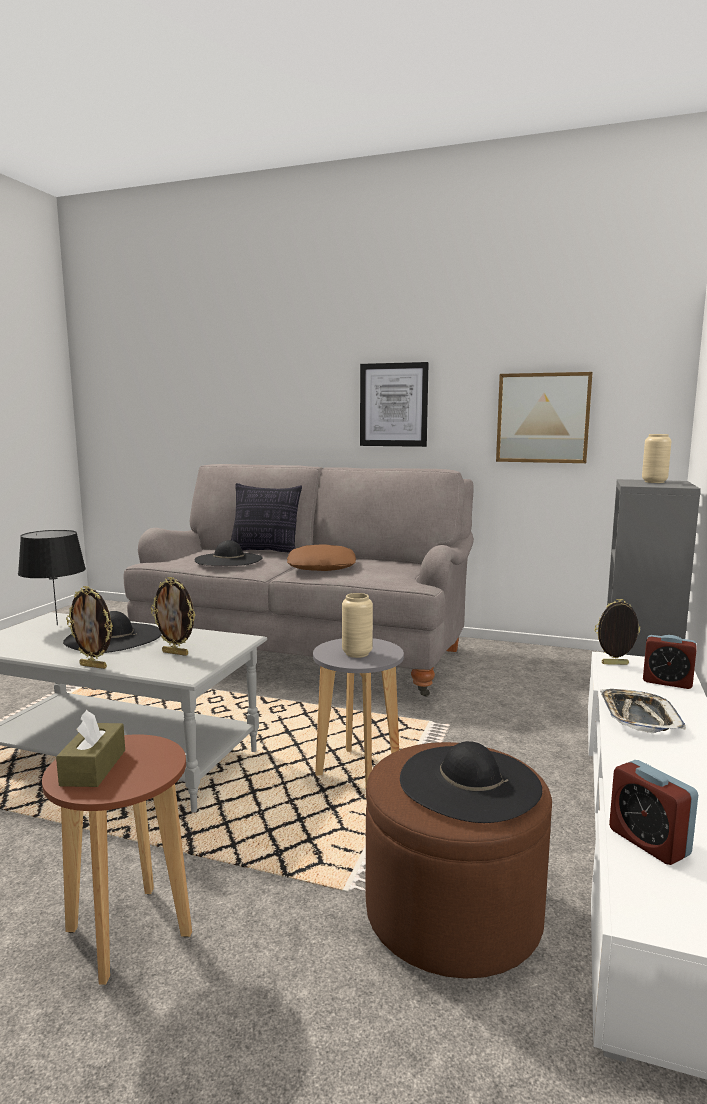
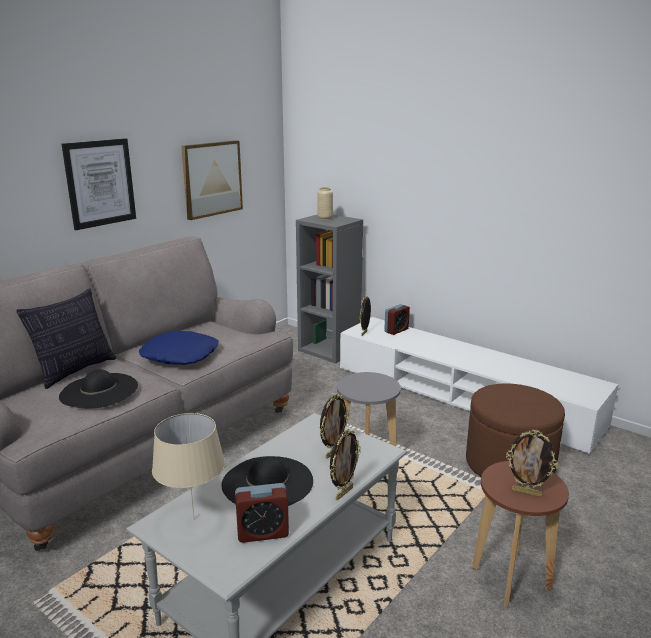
camera: 70 degrees left, 10 degrees up
(58, 624) = (193, 518): black table lamp -> beige table lamp
(93, 767) = (527, 492): brown tissue box -> picture frame
(322, 567) = (180, 355): brown pillow -> blue pillow
(357, 653) = (373, 386): beige vase -> none
(469, 782) = (522, 398): black hat -> none
(638, 717) = (433, 350): tray -> none
(648, 842) = (542, 384): alarm clock -> alarm clock (262, 532)

